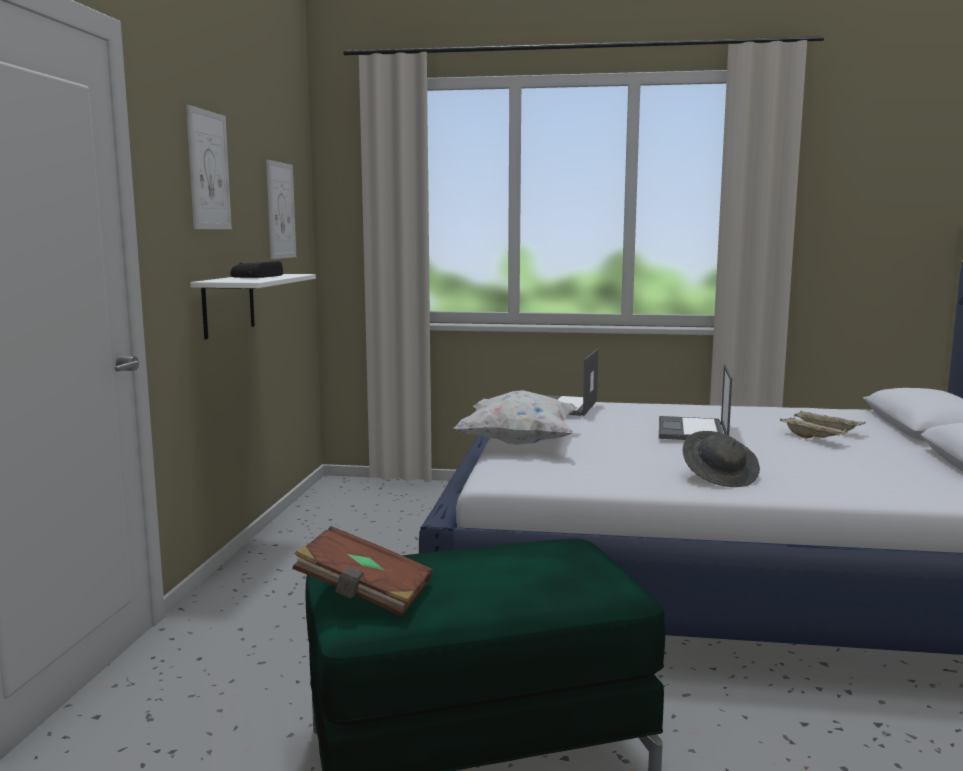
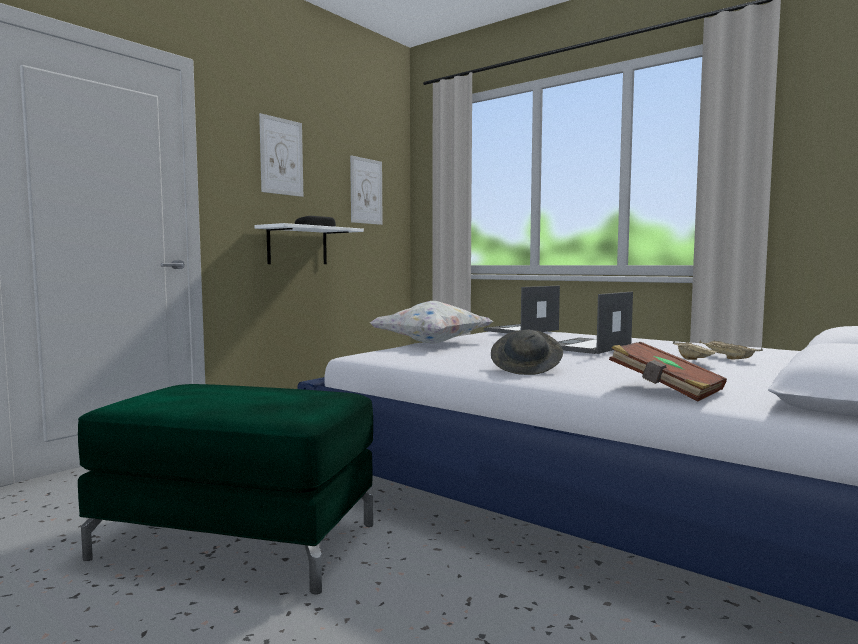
camera: 30 degrees right, 5 degrees down
(364, 594) = (150, 393): brown book -> brown book (665, 390)

